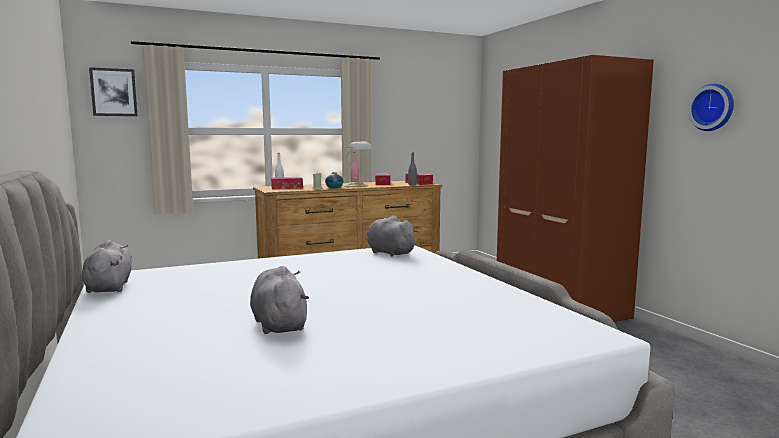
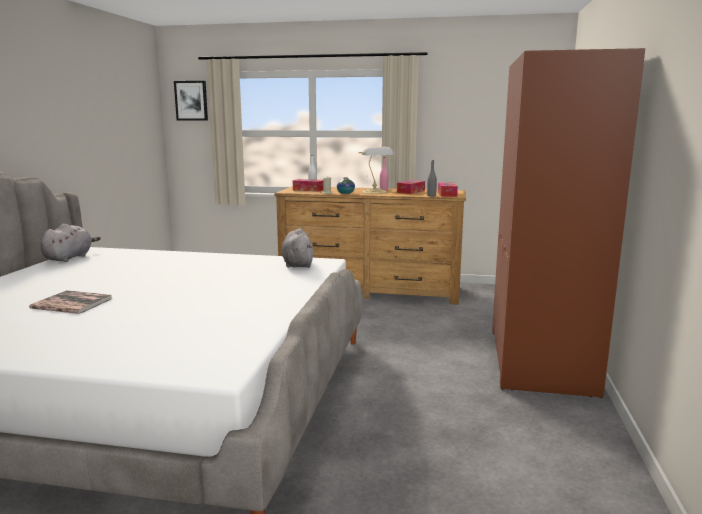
camera: 35 degrees right, 5 degrees up
(279, 324) = (72, 303): grey plush toy -> book
(713, 107) = (676, 122): wall clock -> none

